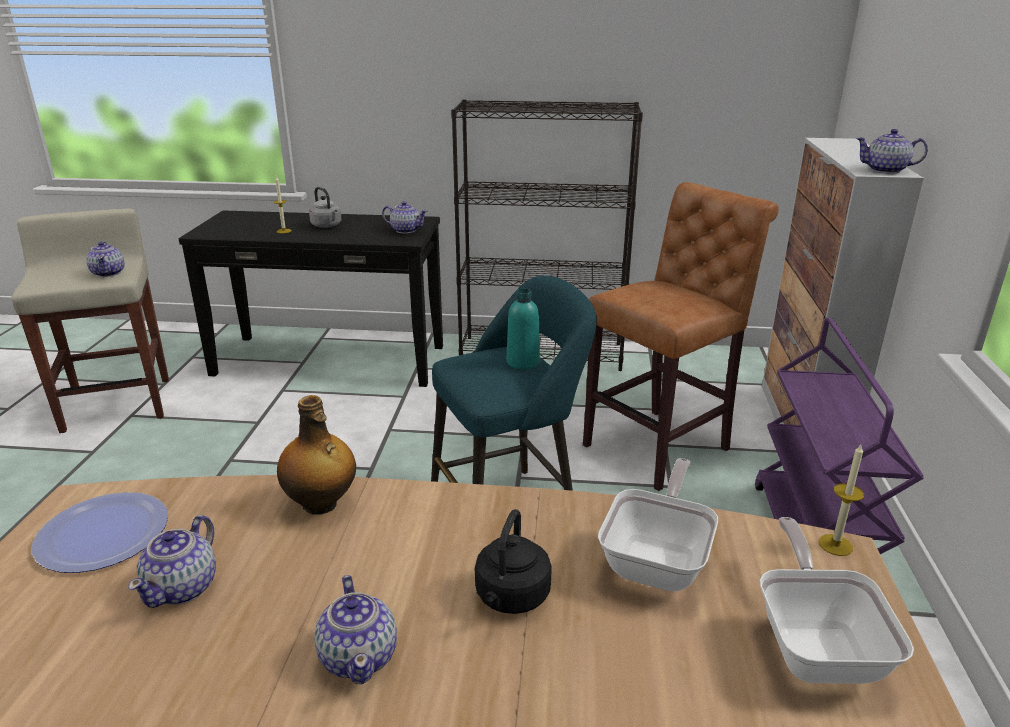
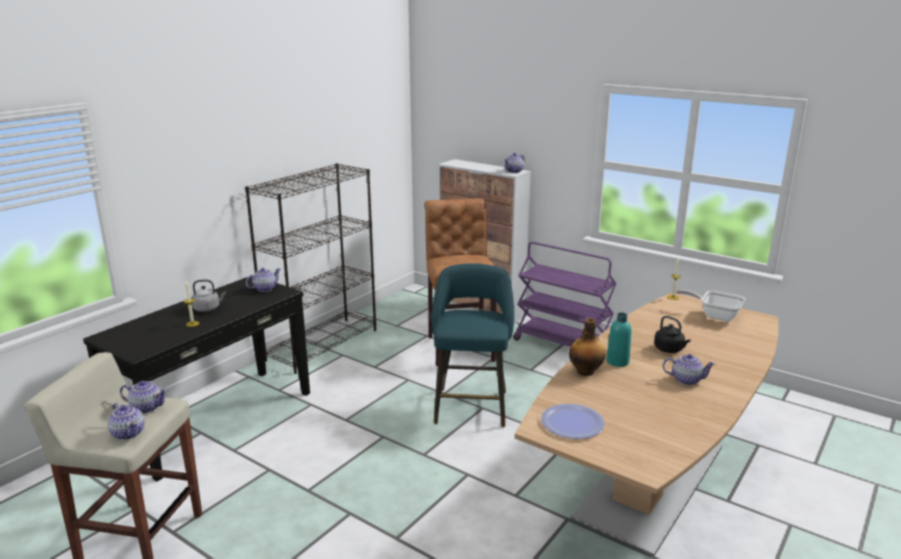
camera: 60 degrees left, 5 degrees down
(183, 587) = (626, 407): teapot -> teapot (128, 433)
(523, 362) = (471, 313): turquoise bottle -> turquoise bottle (617, 361)
(658, 560) = (664, 323): frying pan -> none

